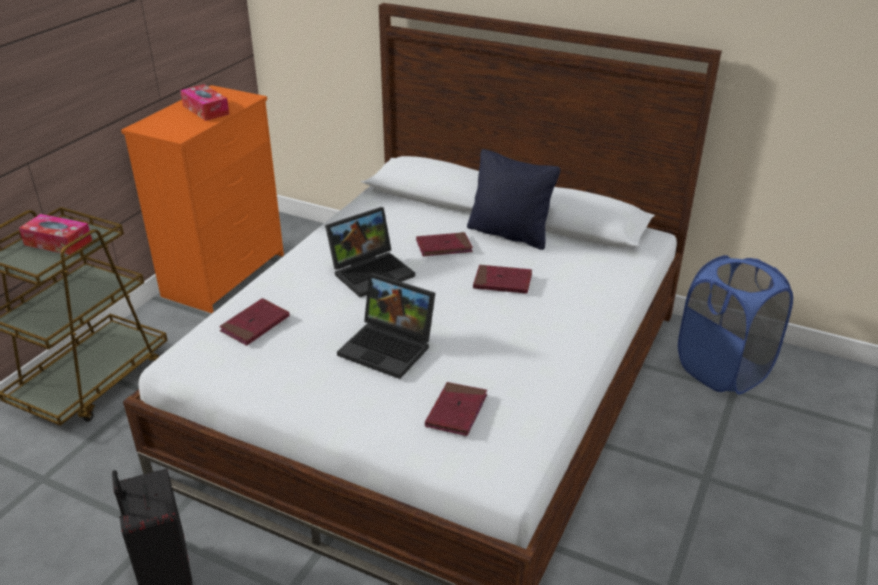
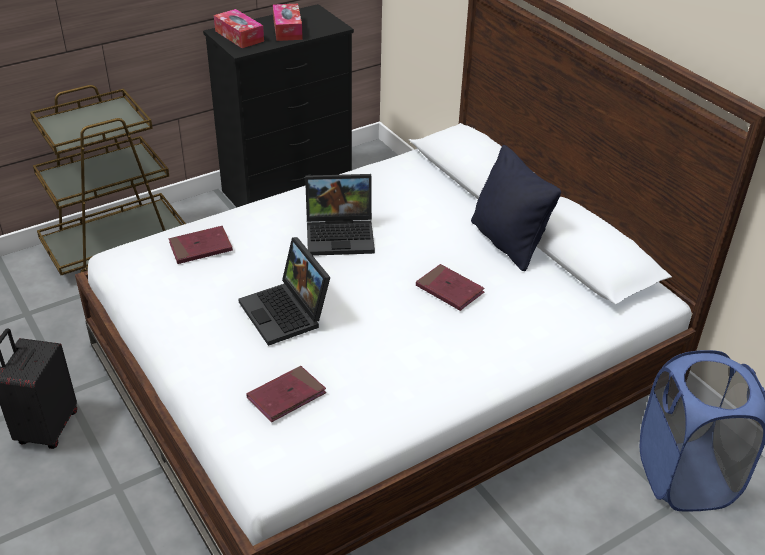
camera: 30 degrees right, 5 degrees up
(58, 242) = (99, 120): tissue box -> tissue box (239, 36)
(226, 274) = (288, 189): orange dresser -> black dresser
(444, 247) = (430, 233): red book -> none

